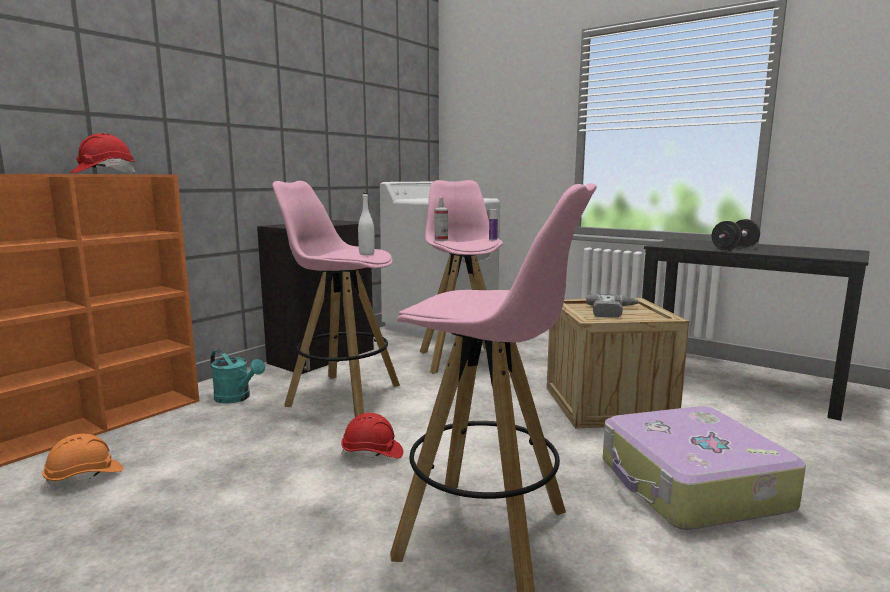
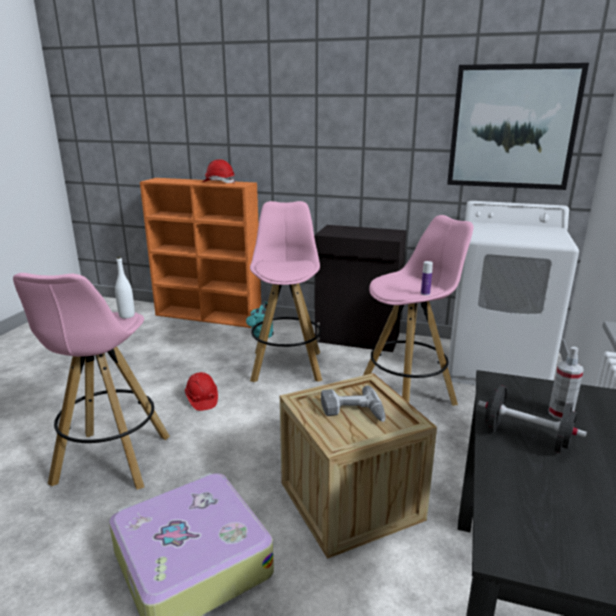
camera: 70 degrees right, 10 degrees up
(85, 477) = (156, 335): orange hard hat -> none
(366, 254) = (287, 270): white bottle -> white bottle (127, 315)
(394, 116) = (512, 127): none -> picture
(441, 240) = (393, 277): spray bottle -> spray bottle (560, 413)

